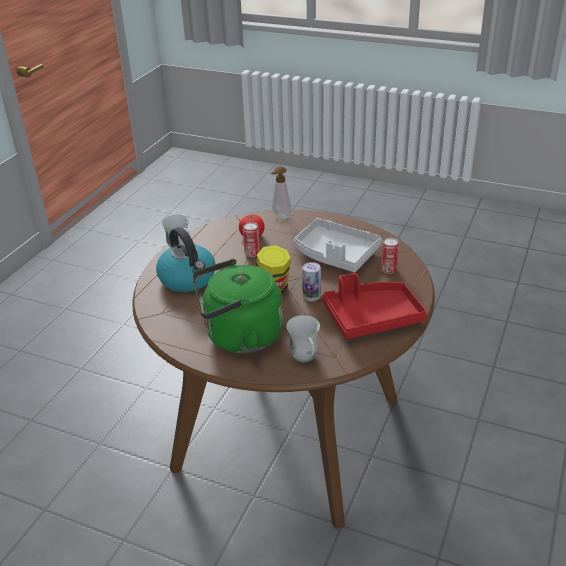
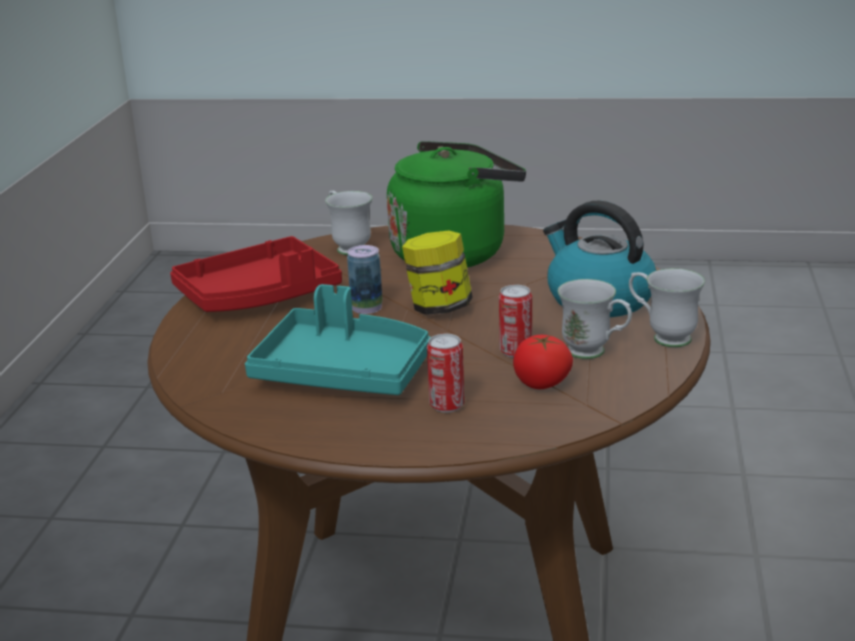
camera: 165 degrees right, 10 degrees down
(218, 246) = (595, 353): none -> white mug
(280, 216) = (507, 434): soap dispenser -> none
(335, 254) = (344, 372): grey tray -> turquoise tray
(389, 269) = (231, 362): can -> can (447, 405)

